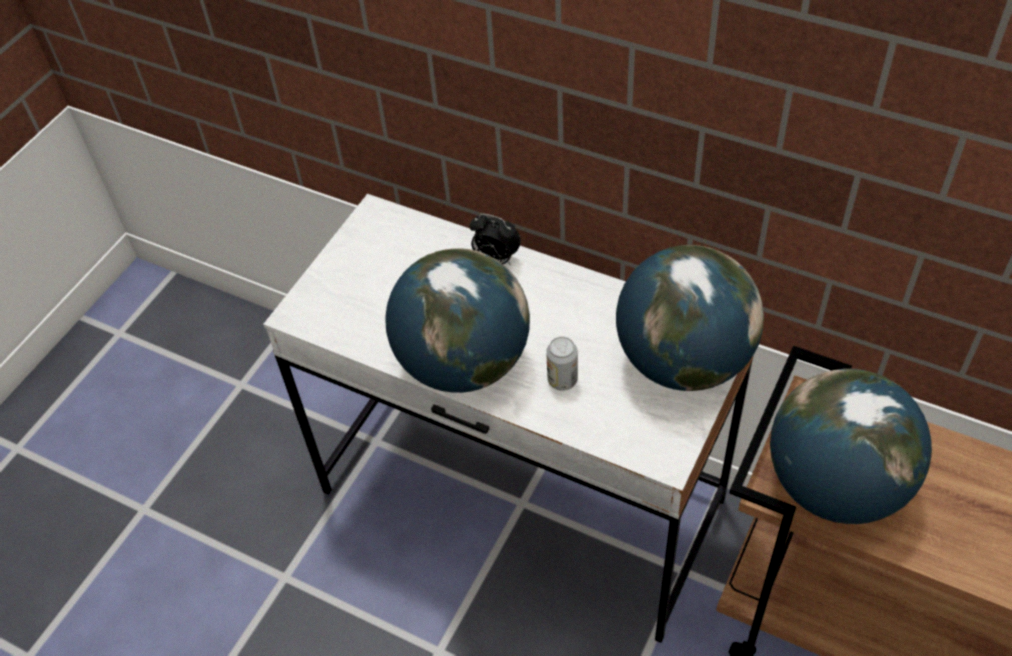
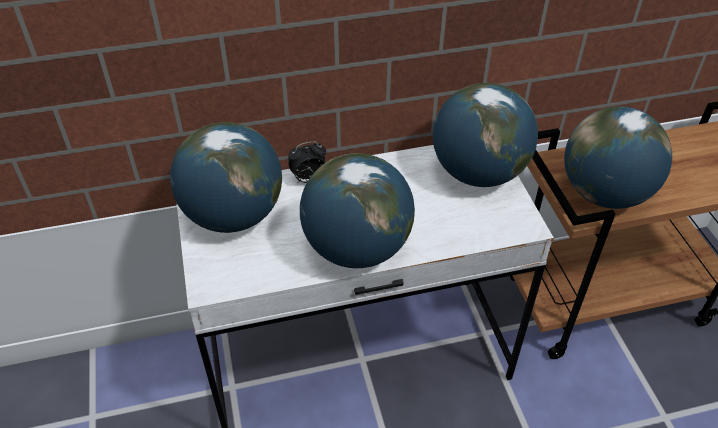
camera: 45 degrees left, 5 degrees down
(388, 255) = (234, 215): none -> globe
(562, 380) = (426, 221): can -> none

